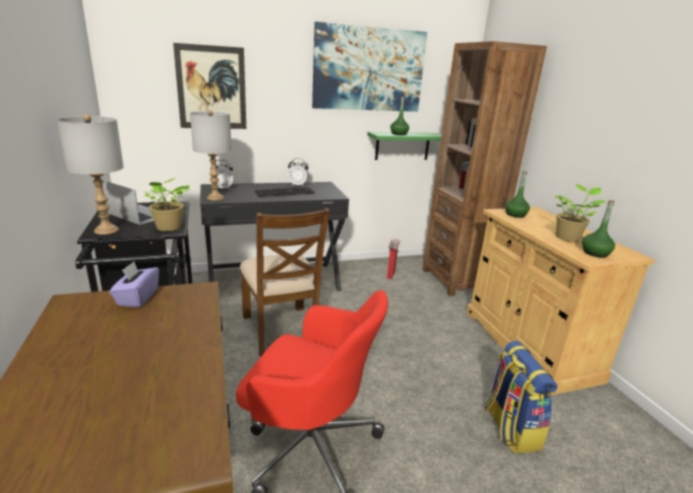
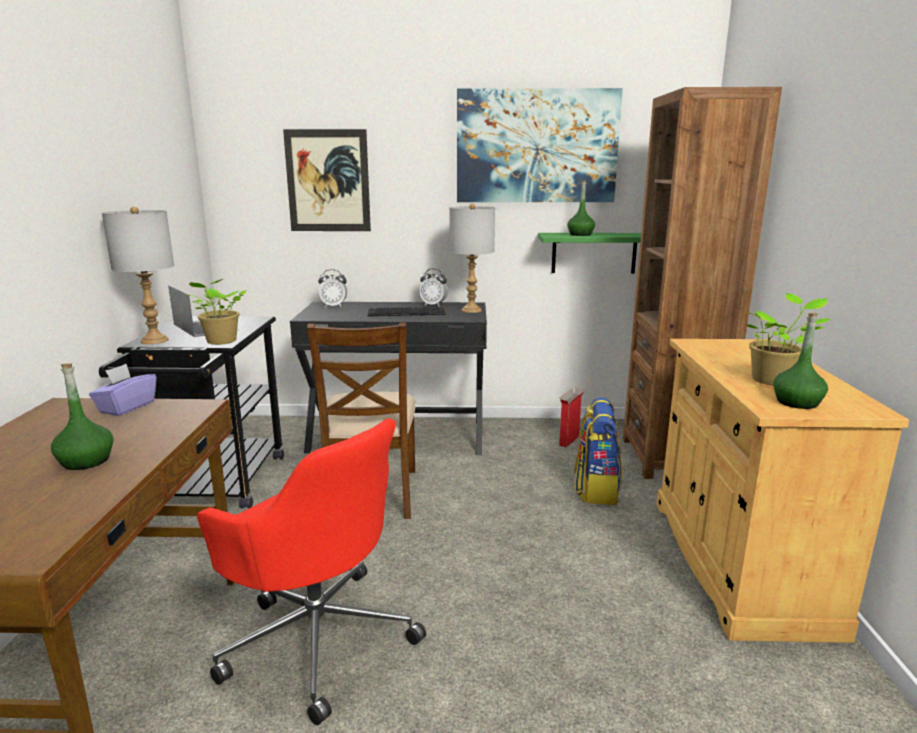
camera: 20 degrees right, 5 degrees down
(215, 198) = (314, 315): grey table lamp -> grey table lamp (471, 310)
(510, 428) = (625, 673): backpack -> backpack (596, 489)
(515, 215) = (716, 347): green bottle -> green bottle (86, 461)

